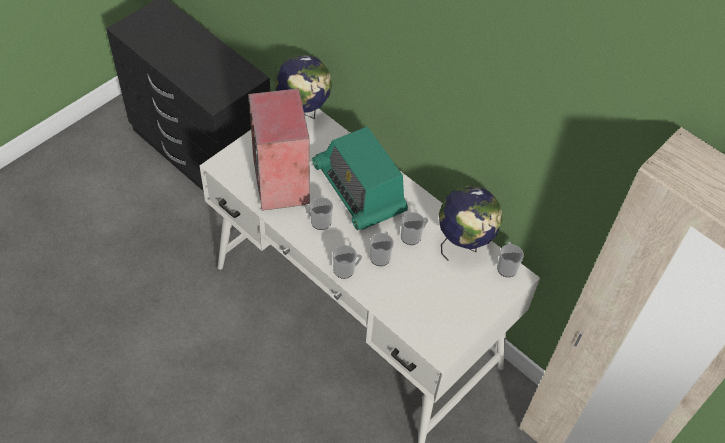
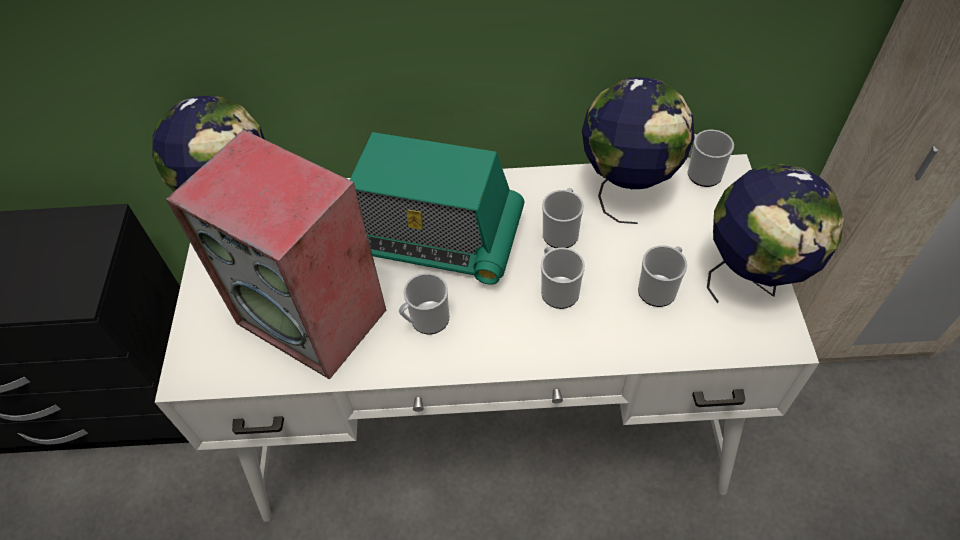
camera: 40 degrees left, 0 degrees up
(346, 269) = (541, 348): mug -> mug (659, 288)
(462, 323) = (752, 279): none -> globe

